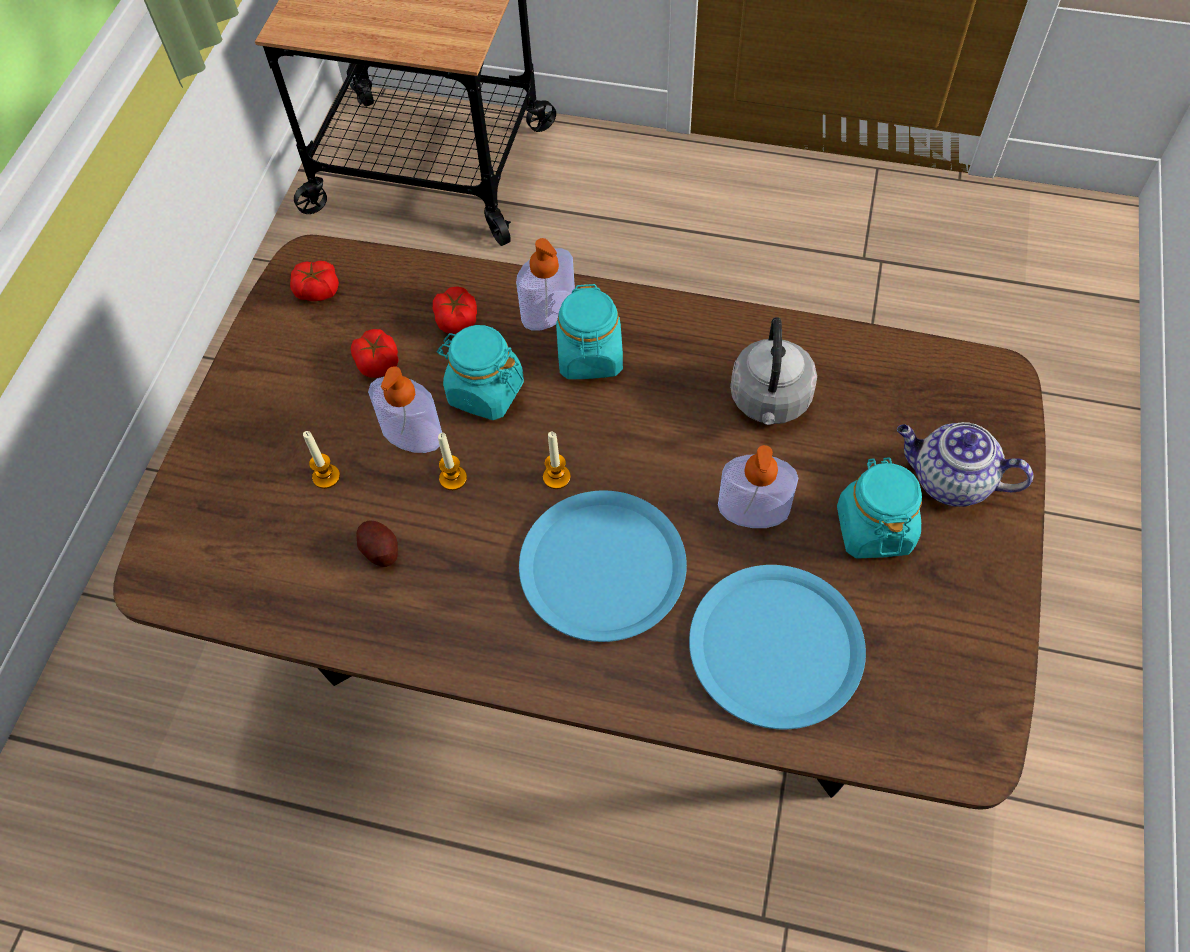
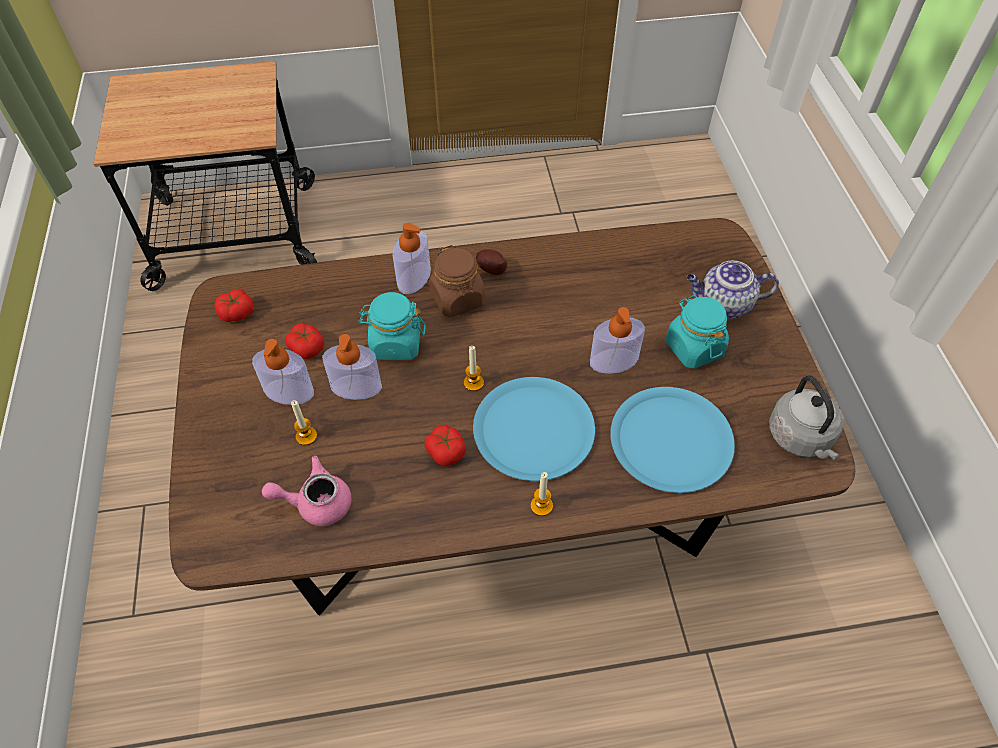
camera: 25 degrees left, 5 degrees down
(300, 564) = (316, 502): none -> pink teapot
(332, 413) = (289, 391): none -> soap dispenser
(380, 550) = (371, 472): potato -> potato (491, 269)
(453, 478) = (401, 407): candle -> candle (541, 506)
(457, 319) = (351, 302): tomato -> tomato (446, 451)
(590, 356) = (457, 299): turquoise jar -> brown jar
(770, 402) = (590, 292): grey kettle -> grey kettle (801, 438)

